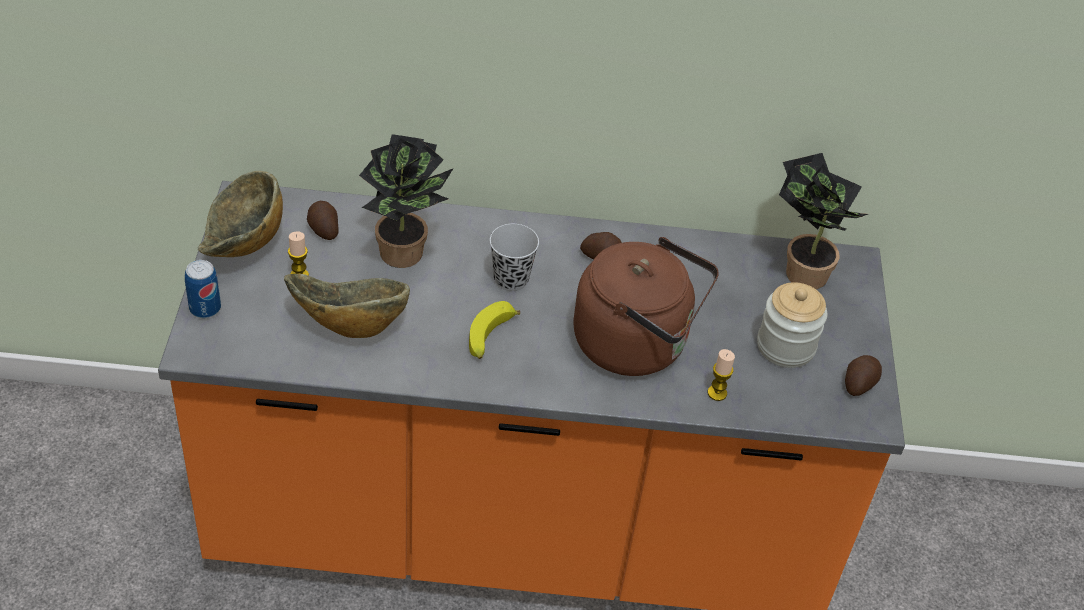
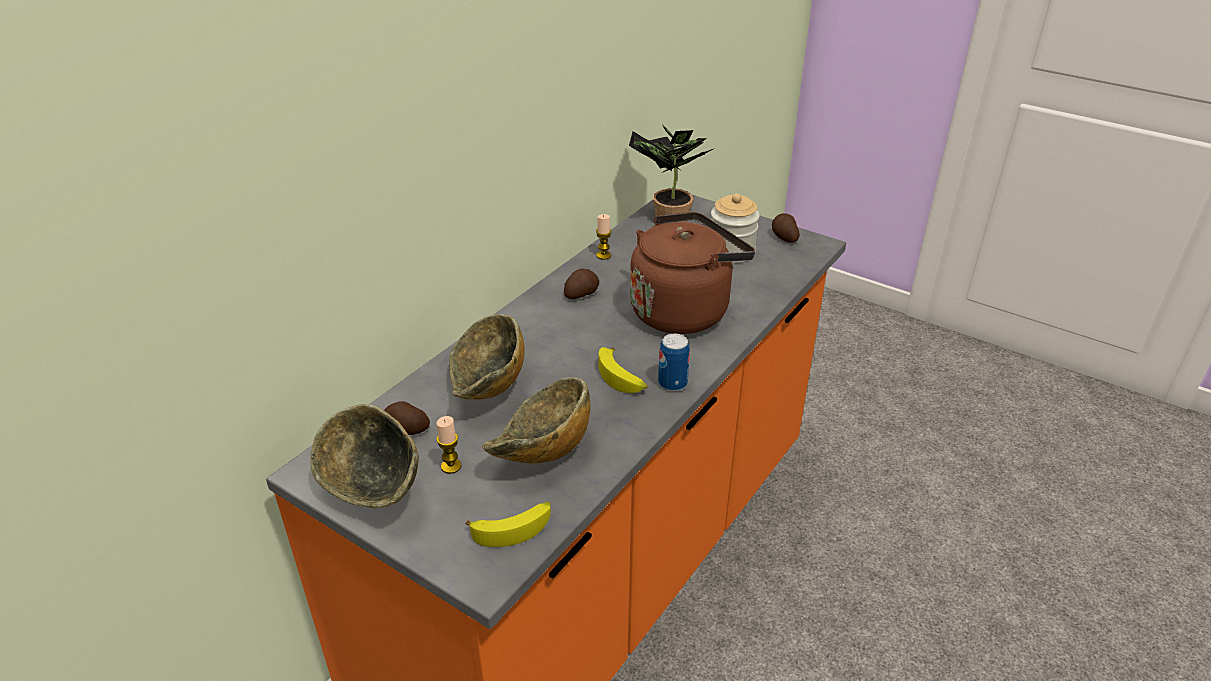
camera: 55 degrees left, 10 degrees down
(205, 308) = (435, 550): can -> can (672, 383)
(254, 344) = (513, 528): none -> banana
(406, 256) = (487, 391): potted plant -> bowl
(511, 279) = (565, 344): black cup -> none
(717, 393) = (755, 293): candle -> candle (603, 255)

